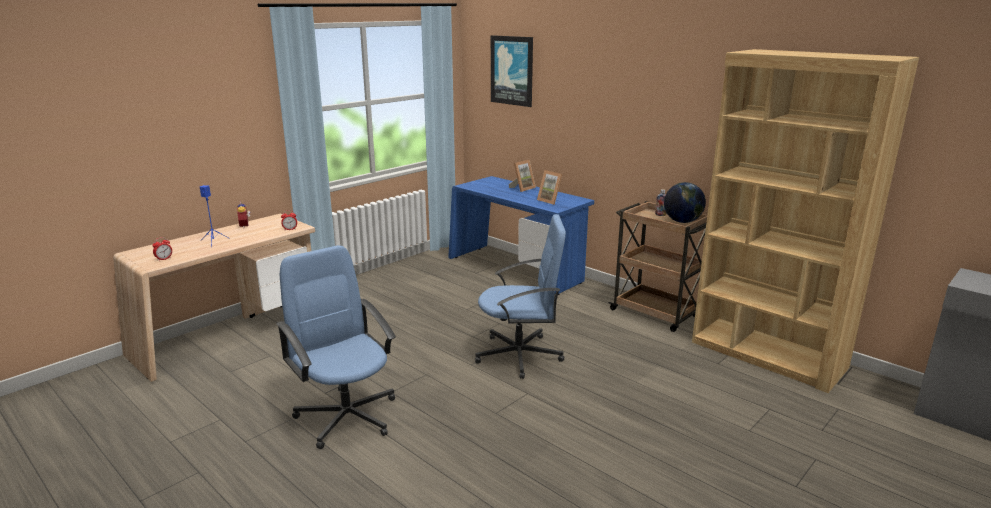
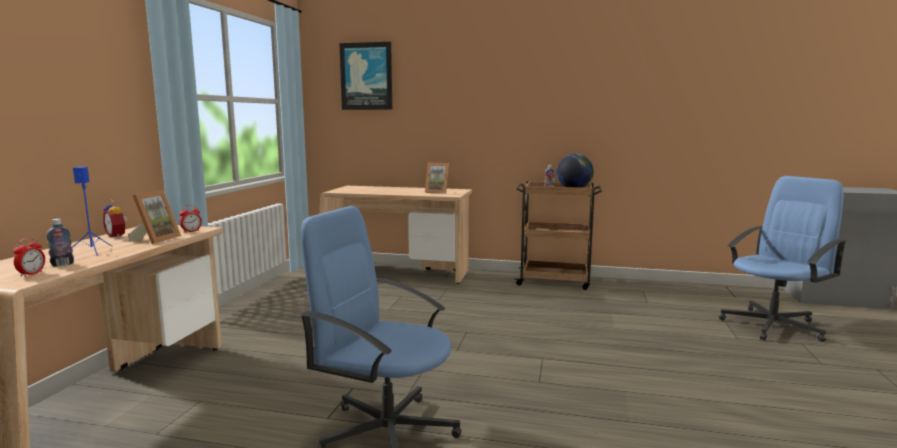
camera: 30 degrees left, 10 degrees down
(186, 253) = (62, 264): none -> bottle
(516, 270) = (395, 273): blue desk -> beige desk
(520, 355) = (492, 332): blue office chair -> blue office chair (773, 325)
(522, 188) = (394, 188): picture frame -> picture frame (155, 239)
(767, 355) = (669, 290): brown bookcase -> none

